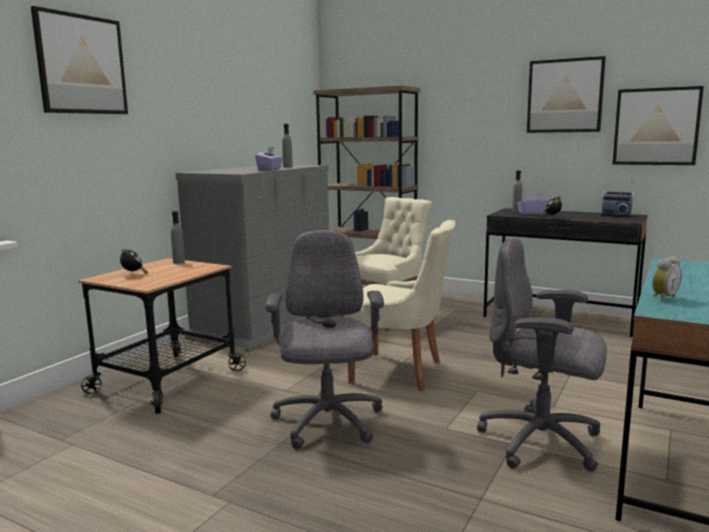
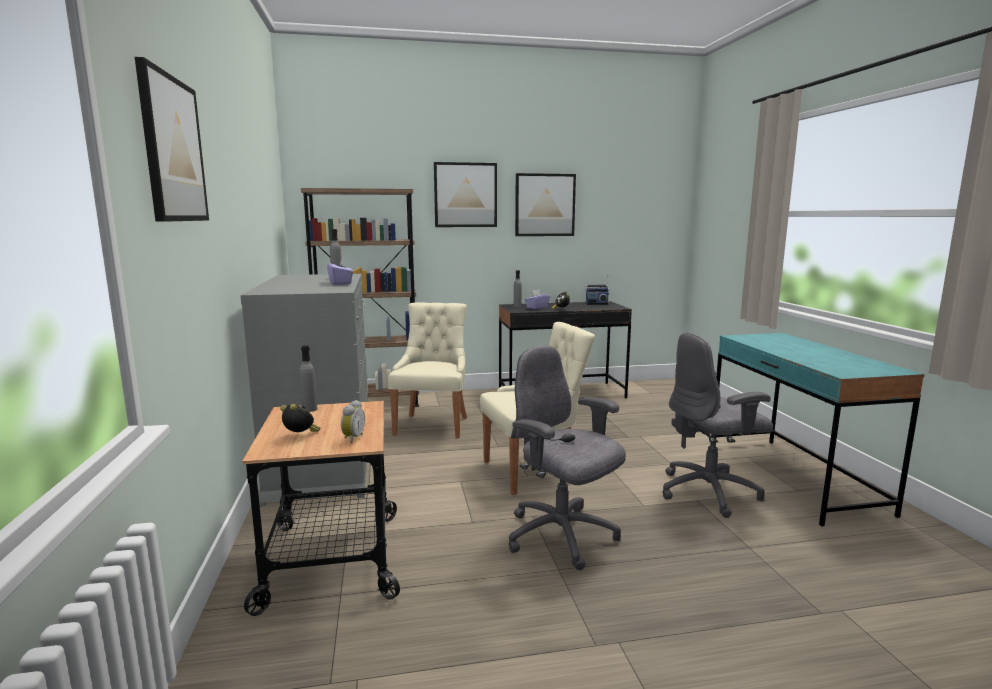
camera: 40 degrees left, 0 degrees up
(656, 126) = (612, 232): picture -> picture (465, 195)
(662, 298) = (816, 364): alarm clock -> alarm clock (352, 438)

